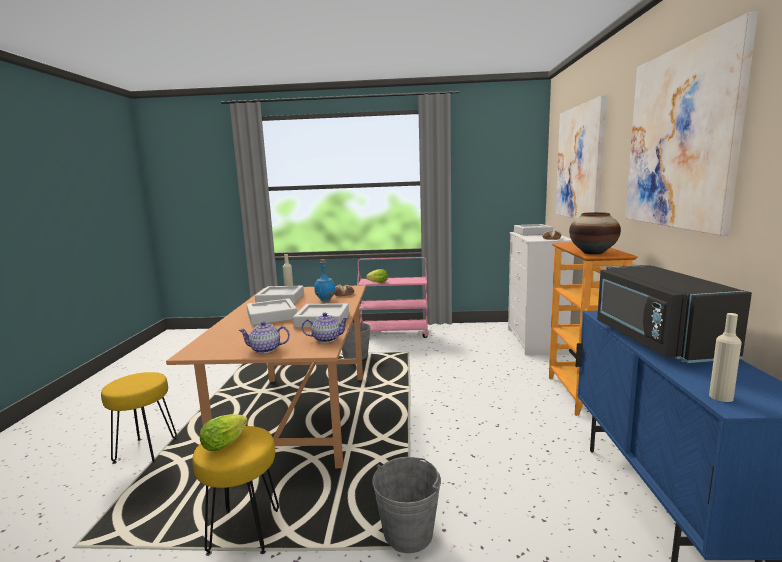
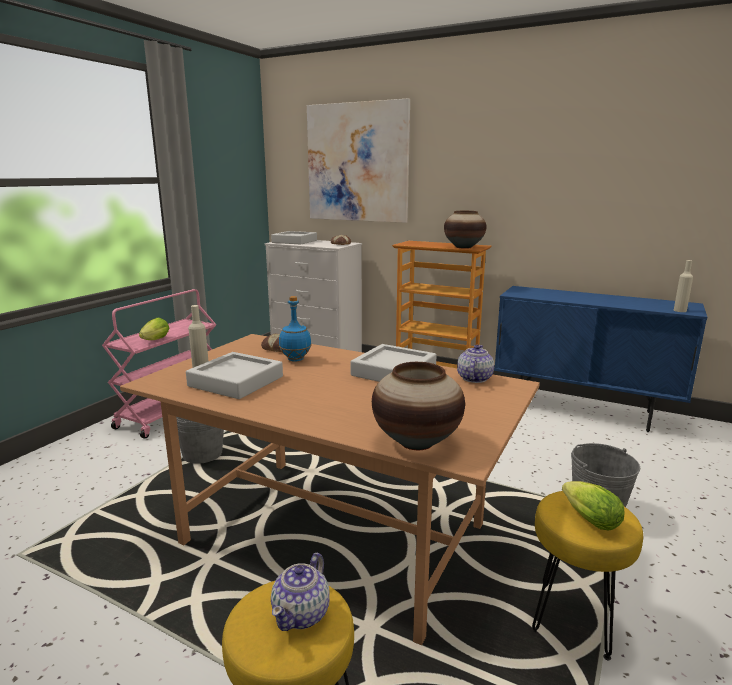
camera: 65 degrees left, 5 degrees up
(211, 341) = (416, 442): none -> vase
(266, 349) = (487, 410): teapot -> teapot (302, 613)
(272, 316) = (330, 395): grey tray -> none
(656, 341) = (583, 299): black microwave -> none
(680, 138) = (534, 150): picture -> none

